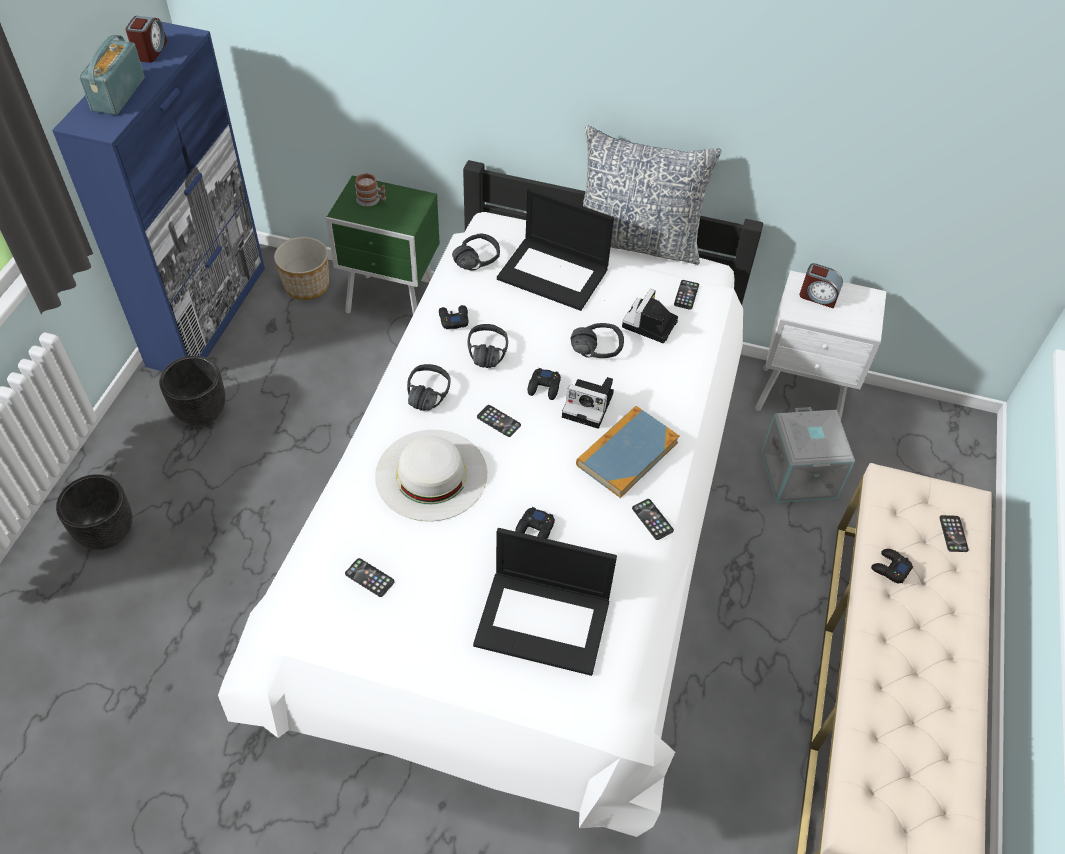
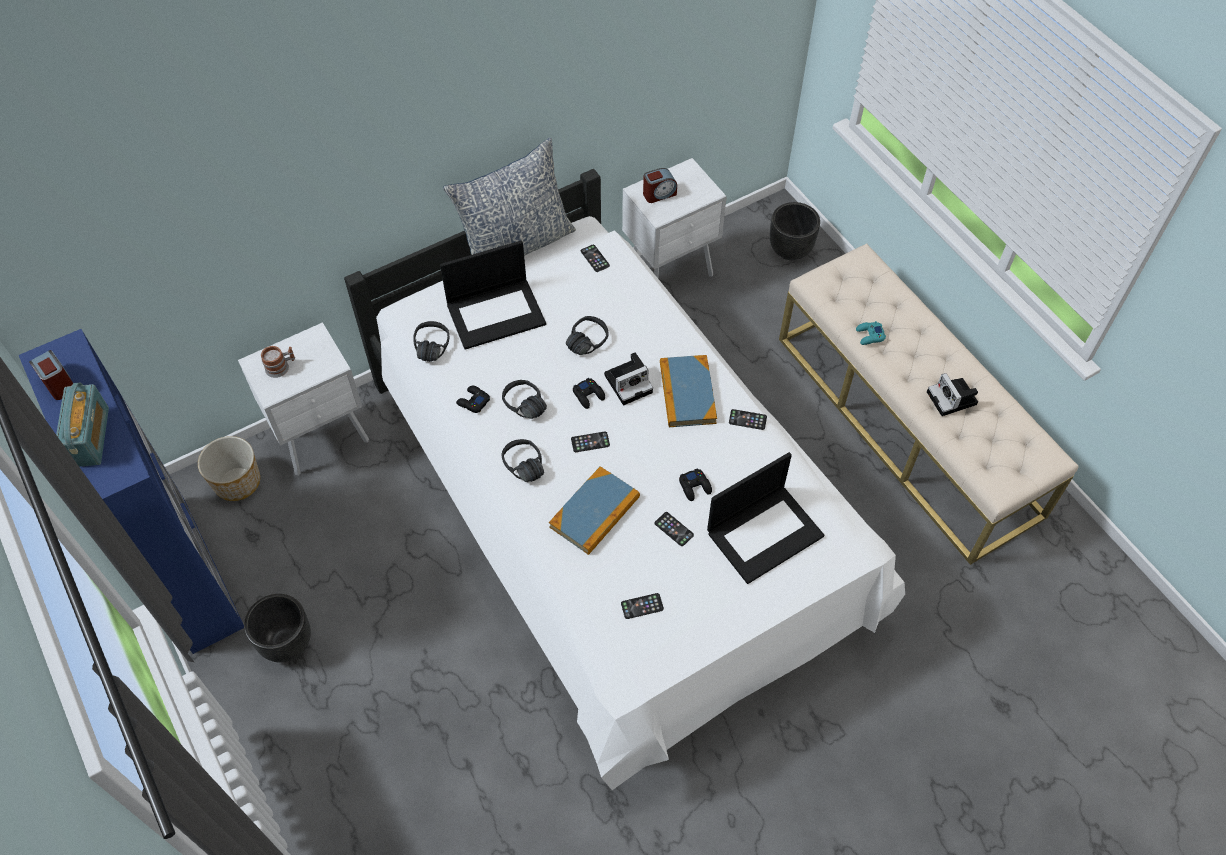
camera: 45 degrees left, 5 degrees up
(108, 533) = (336, 785): black planter -> black planter (789, 250)
(118, 94) = (90, 437): radio -> radio turned 150 degrees counterclockwise
(393, 304) = (324, 438): green nightstand -> white nightstand
(431, 474) = (595, 512): white hat -> book
(649, 325) = (599, 298): camera -> camera (953, 399)
(800, 474) = (724, 324): grey storage box -> none
(890, 568) = (869, 336): black game controller -> turquoise game controller
(953, 534) = (877, 286): phone -> phone (674, 529)

